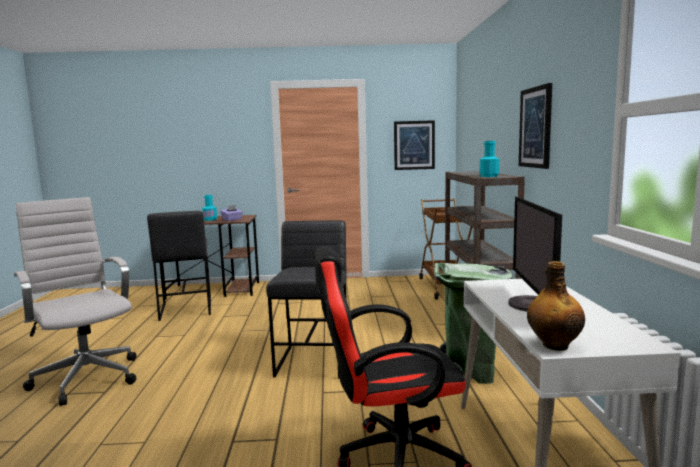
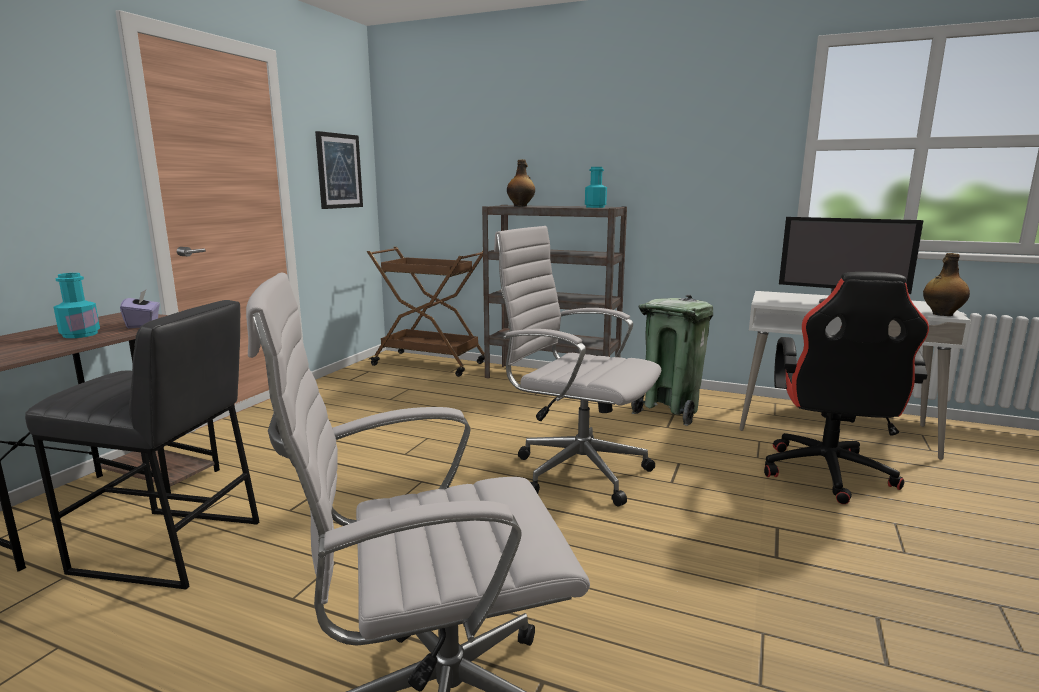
camera: 65 degrees left, 5 degrees up
(313, 360) = (575, 471): grey stool -> white office chair
(465, 172) = (521, 206): none -> bottle
(536, 127) = (648, 155): picture -> none

